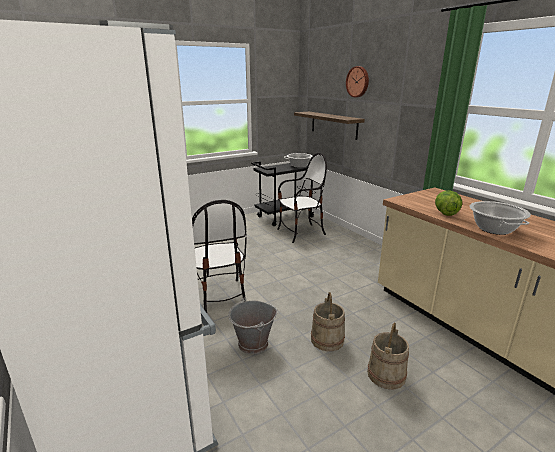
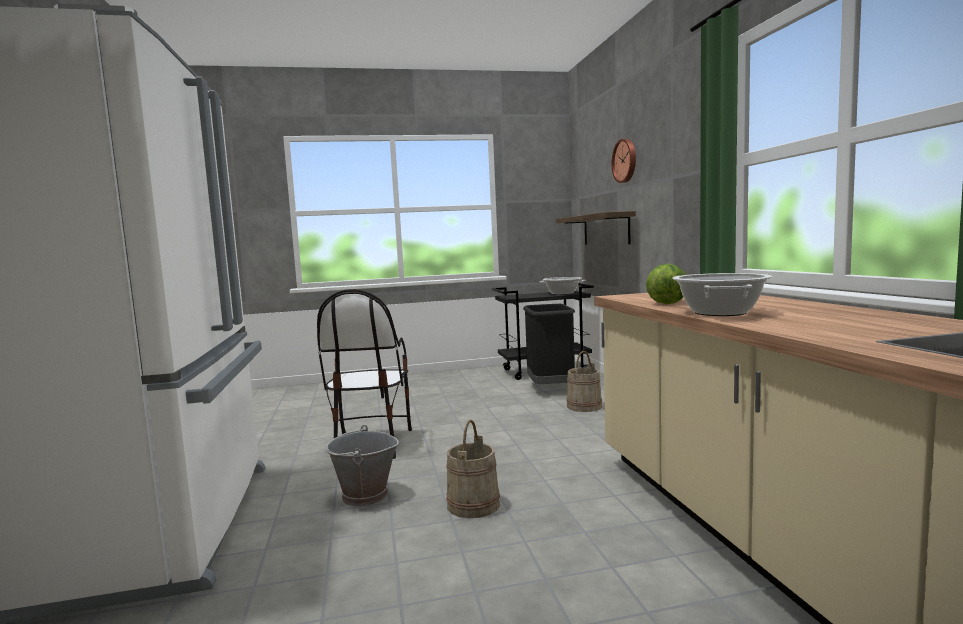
camera: 20 degrees right, 15 degrees down
(301, 233) = (551, 388): chair -> black trash can
(386, 374) = (527, 557): beige bucket -> beige bucket (584, 406)

